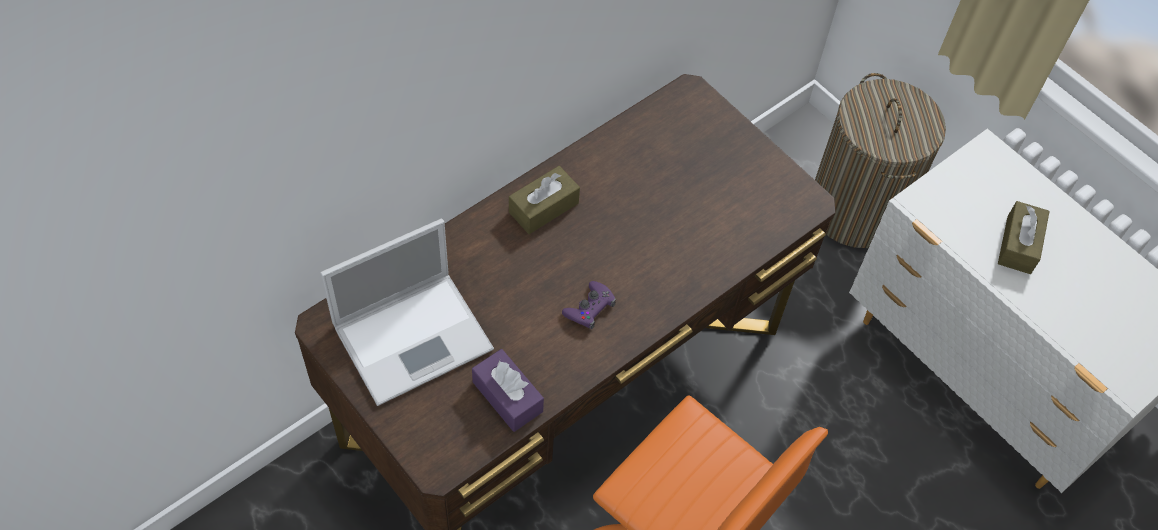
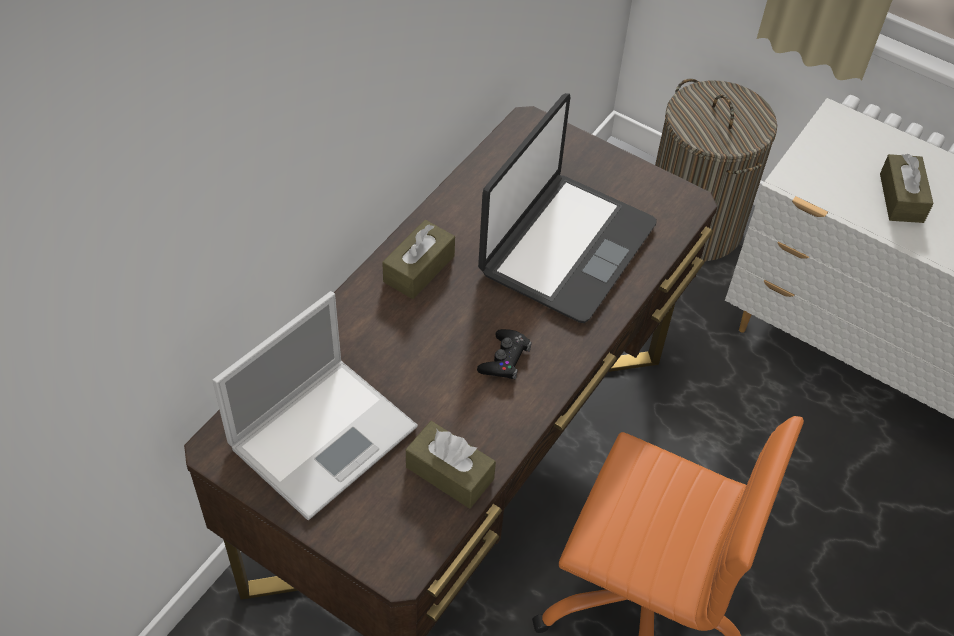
camera: 15 degrees left, 5 degrees down
(507, 397) = (449, 473): purple tissue box -> brown tissue box
(589, 308) = (504, 359): purple game controller -> black game controller
(680, 219) = (565, 247): none -> laptop

